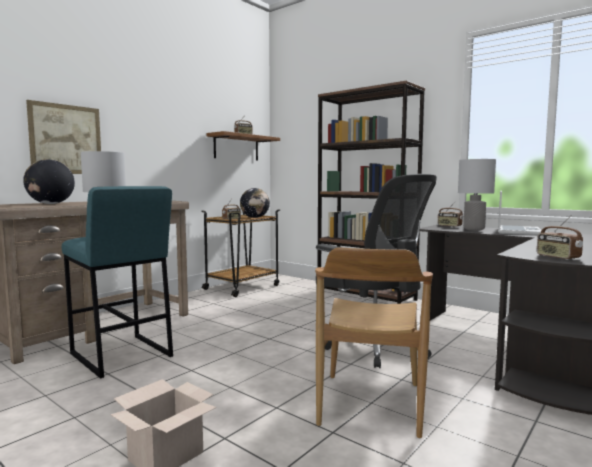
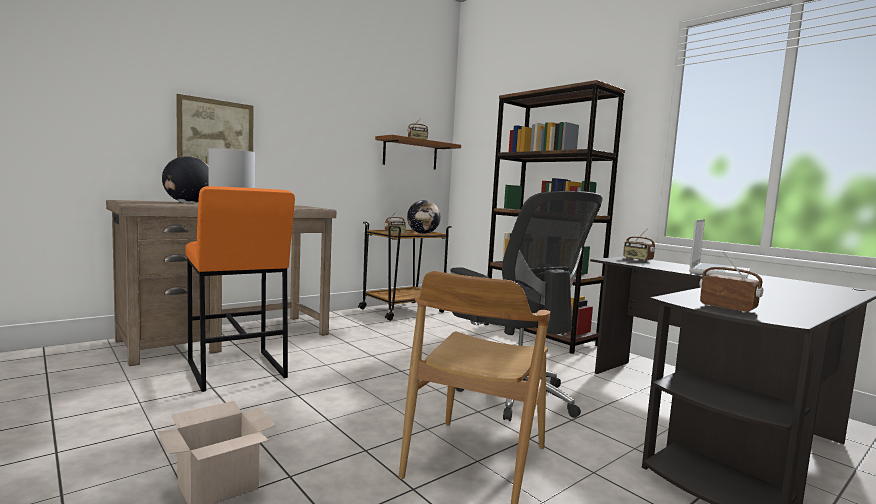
camera: 10 degrees right, 0 degrees up
(122, 355) = (237, 370): turquoise stool -> orange stool
(473, 230) = (662, 266): grey table lamp -> none
(557, 257) = (728, 308): radio -> radio turned 150 degrees clockwise

